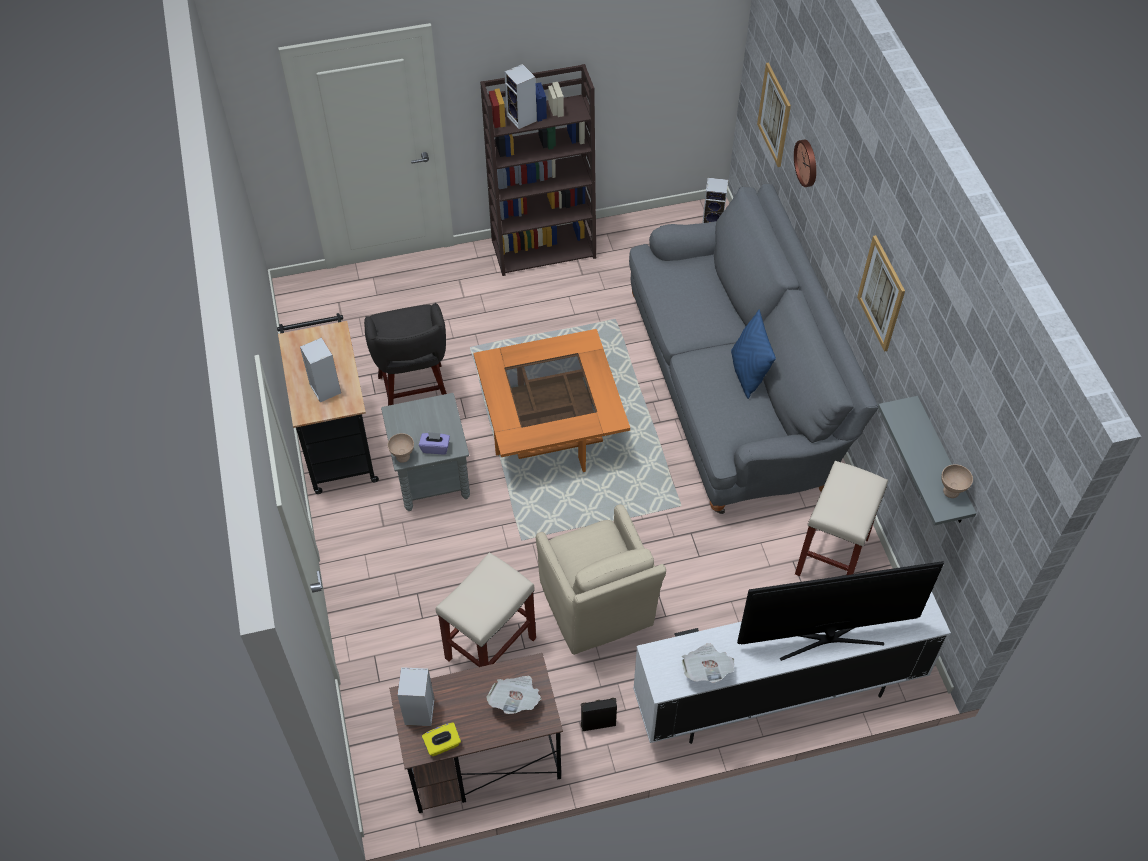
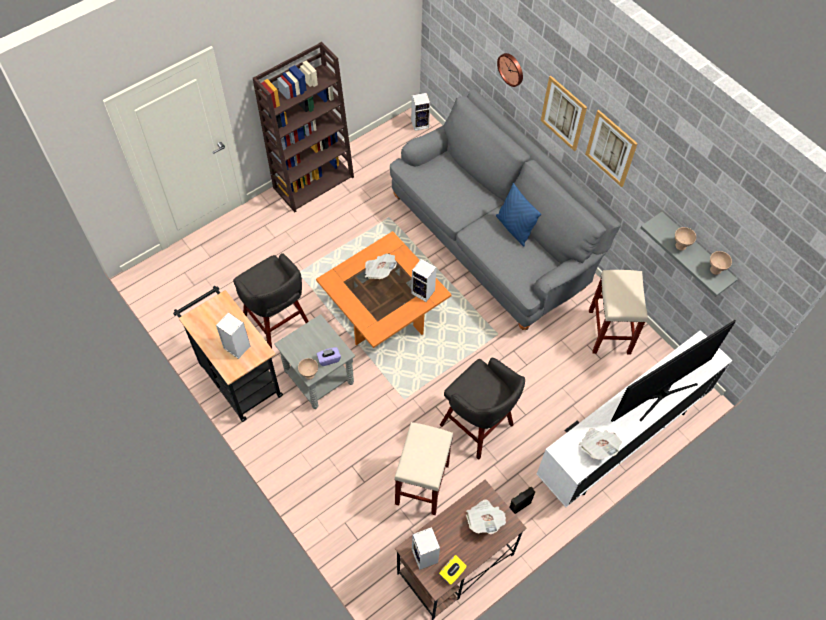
camera: 25 degrees left, 5 degrees up
(522, 119) = (289, 96): speaker -> speaker (424, 292)
(555, 370) = (379, 271): none -> newspaper
(597, 607) = (478, 426): beige armchair -> grey stool
(774, 115) = (467, 40): picture -> picture (563, 113)
(919, 446) = (681, 246): none -> beige bowl

